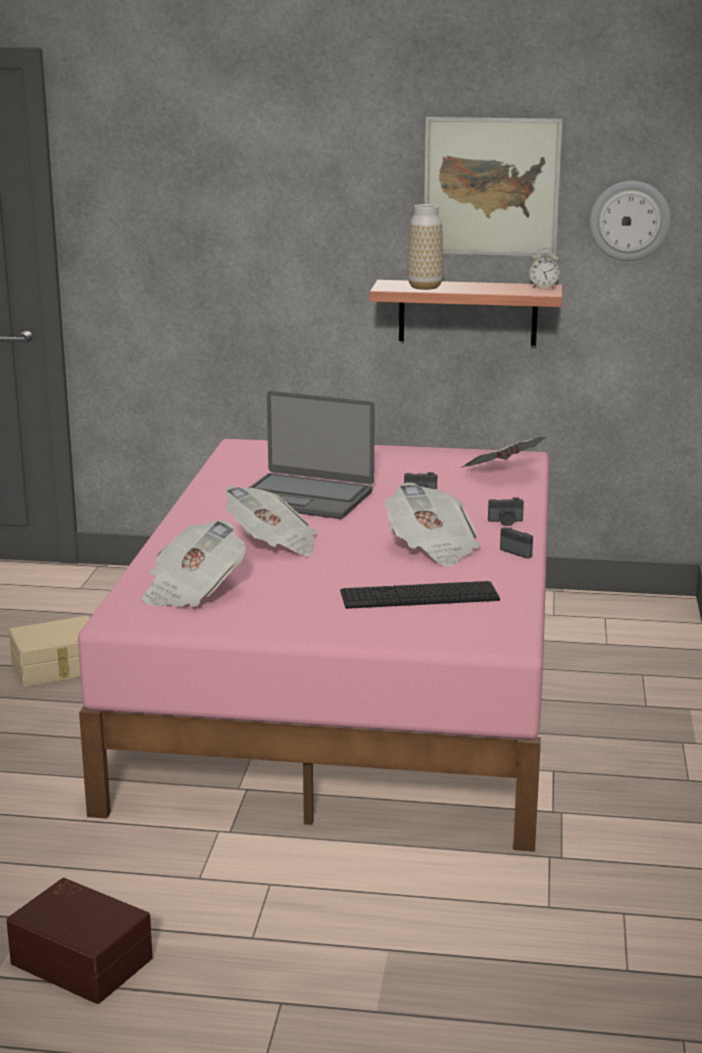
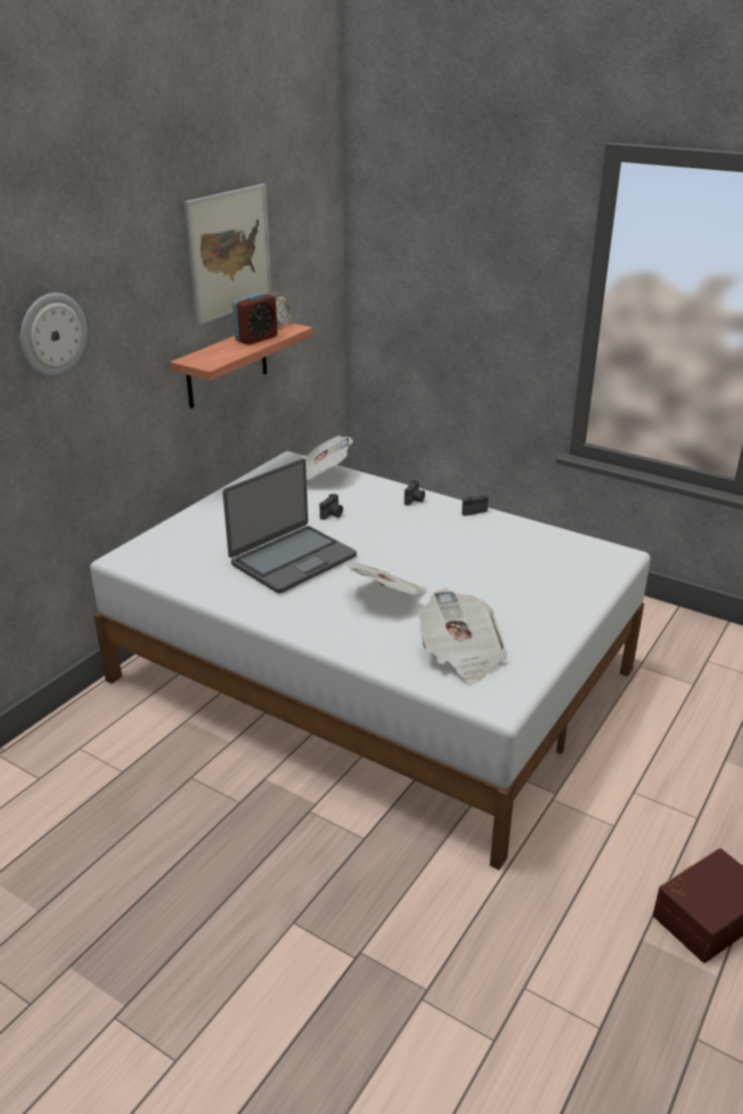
camera: 65 degrees left, 10 degrees up
(58, 668) = (209, 831): beige storage box -> none
(352, 686) = (372, 674): pink bed -> white bed
(419, 595) = (528, 564): keyboard -> none
(424, 287) = (225, 353): vase -> none
(432, 549) = (444, 538): newspaper -> none
(486, 288) = (256, 339): none -> alarm clock
(629, 220) = (302, 256): wall clock -> wall clock (52, 334)

